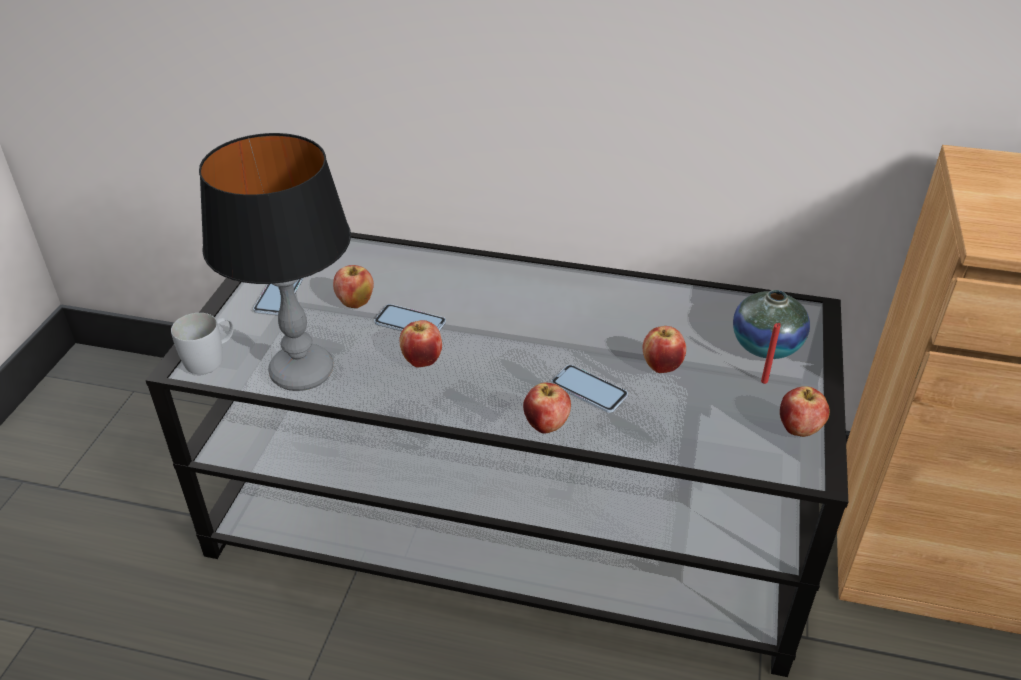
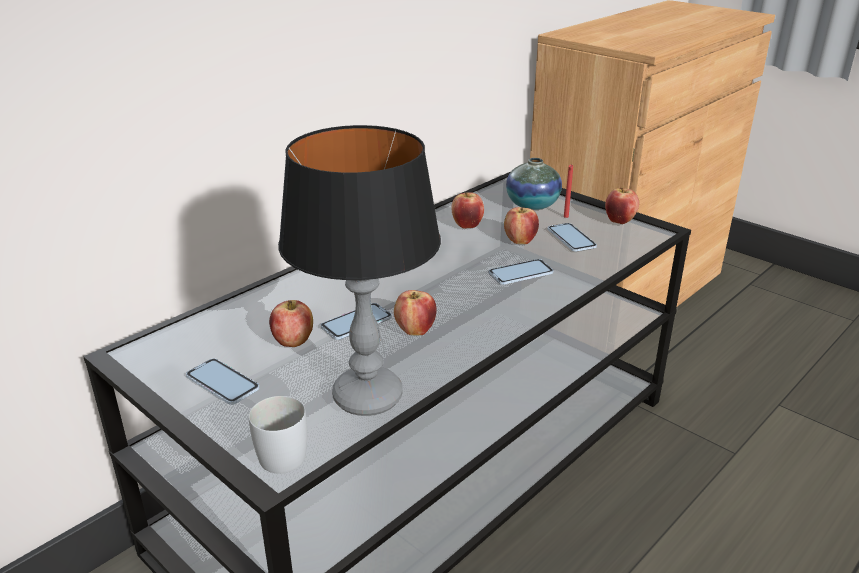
camera: 60 degrees left, 10 degrees down
(546, 425) = (547, 299): apple -> apple (467, 225)
(710, 402) = (571, 238): none -> phone

